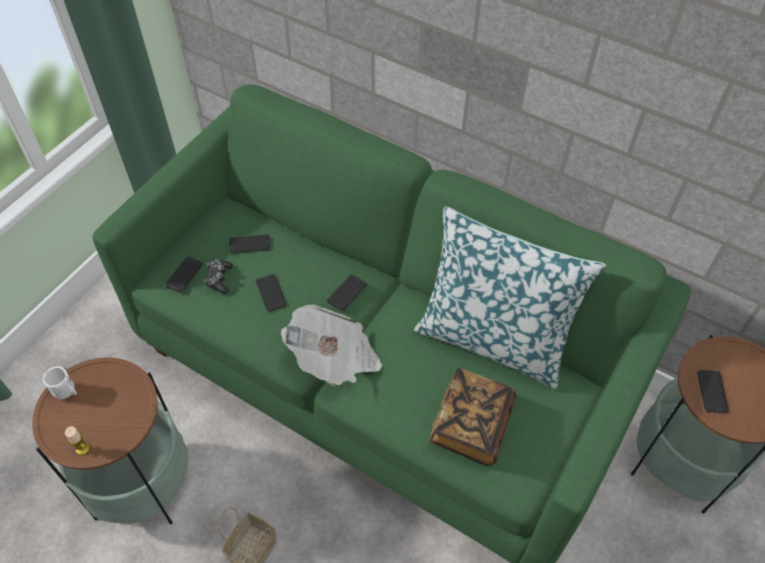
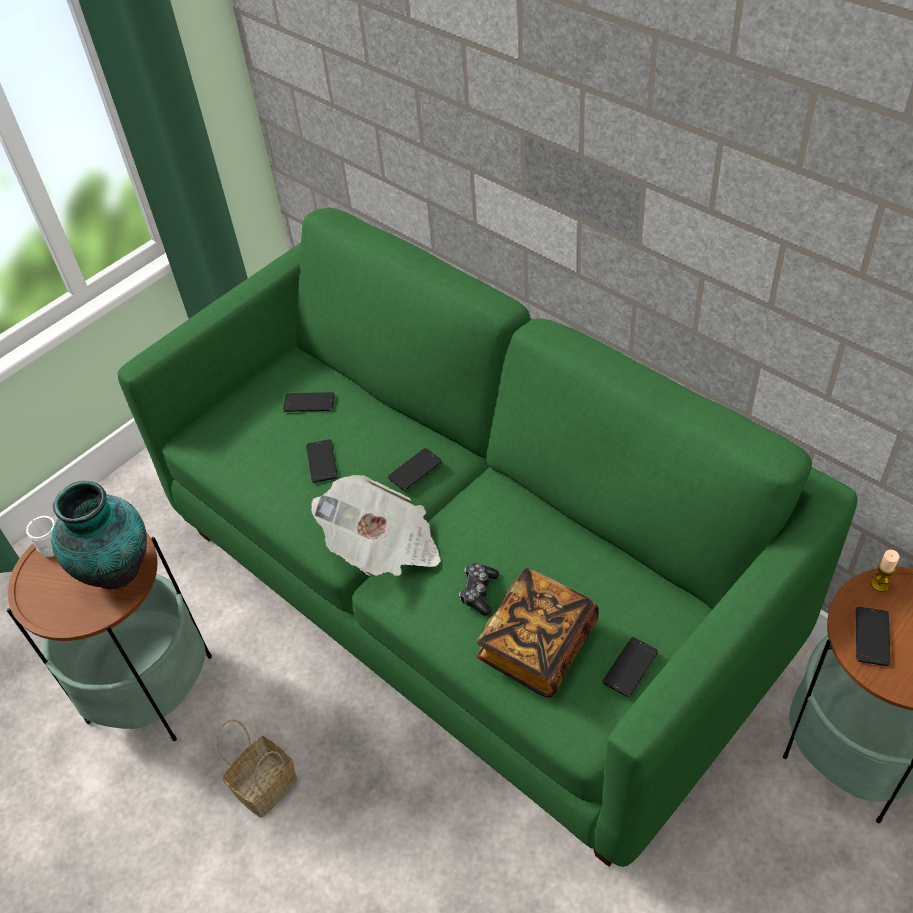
camera: 15 degrees right, 5 degrees down
(82, 448) = (58, 615): candle -> candle (879, 584)
(126, 405) = (118, 571): none -> vase
(184, 275) = (224, 432): phone -> phone (630, 667)
(219, 279) = (264, 440): game controller -> game controller (479, 592)
(493, 339) = (590, 543): pillow -> none

